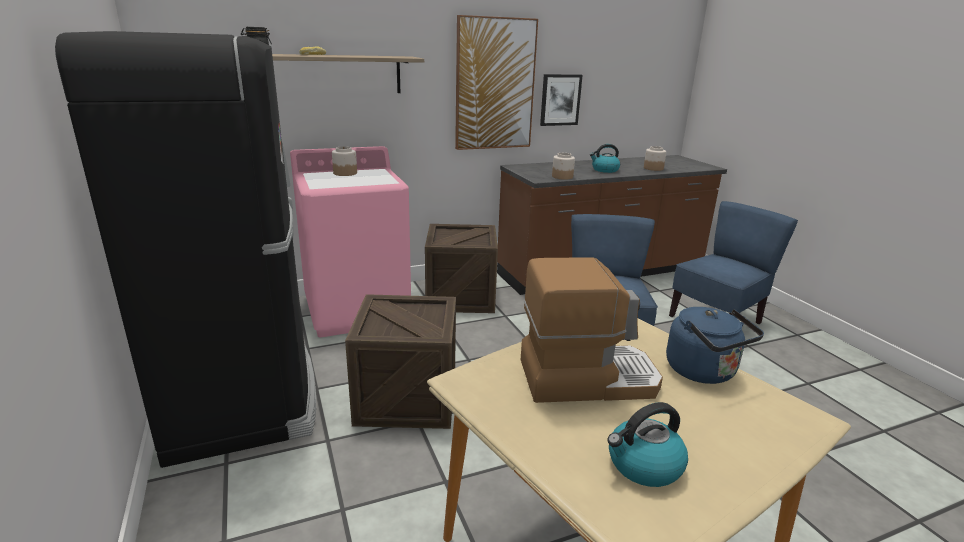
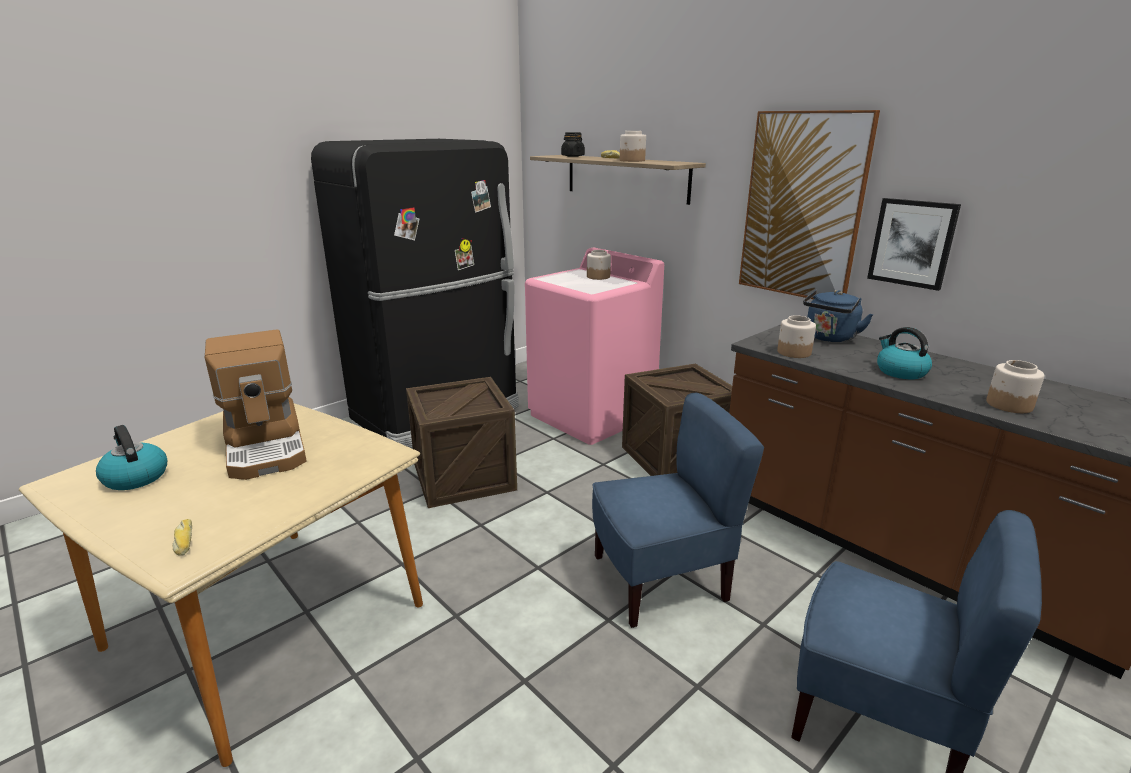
camera: 70 degrees right, 0 degrees up
(359, 56) = (632, 161): none -> jar
(704, 372) = (277, 502): blue kettle -> blue kettle (829, 338)
(774, 418) = (184, 541): none -> bread

